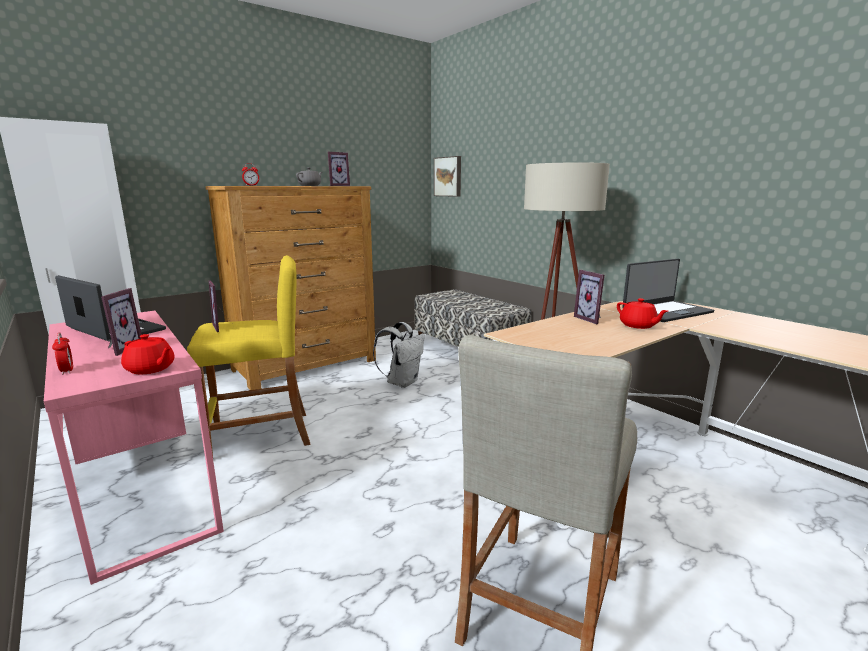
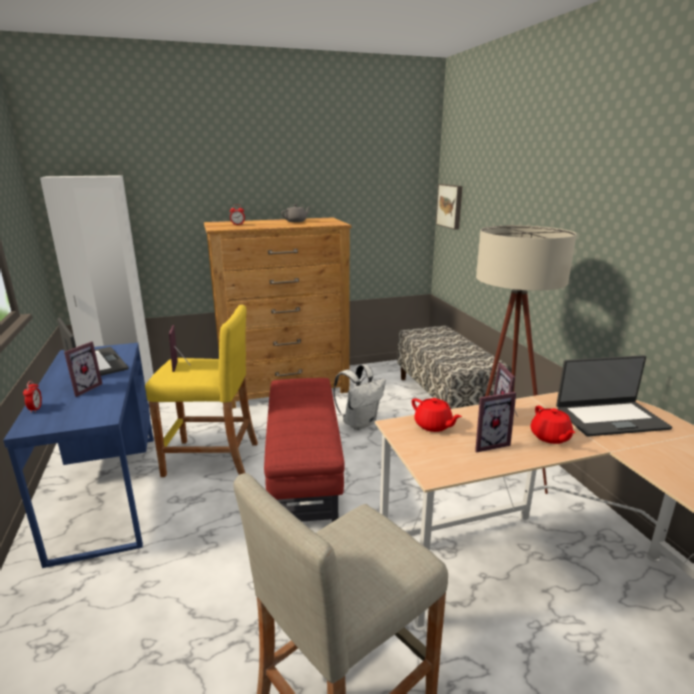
camera: 20 degrees right, 5 degrees up
(144, 488) = (108, 491): pink desk -> blue desk
(150, 369) = (86, 417): red teapot -> red teapot (433, 426)
(337, 186) = (322, 221): picture frame -> picture frame (487, 443)
(371, 430) = (303, 473): none -> red ottoman

